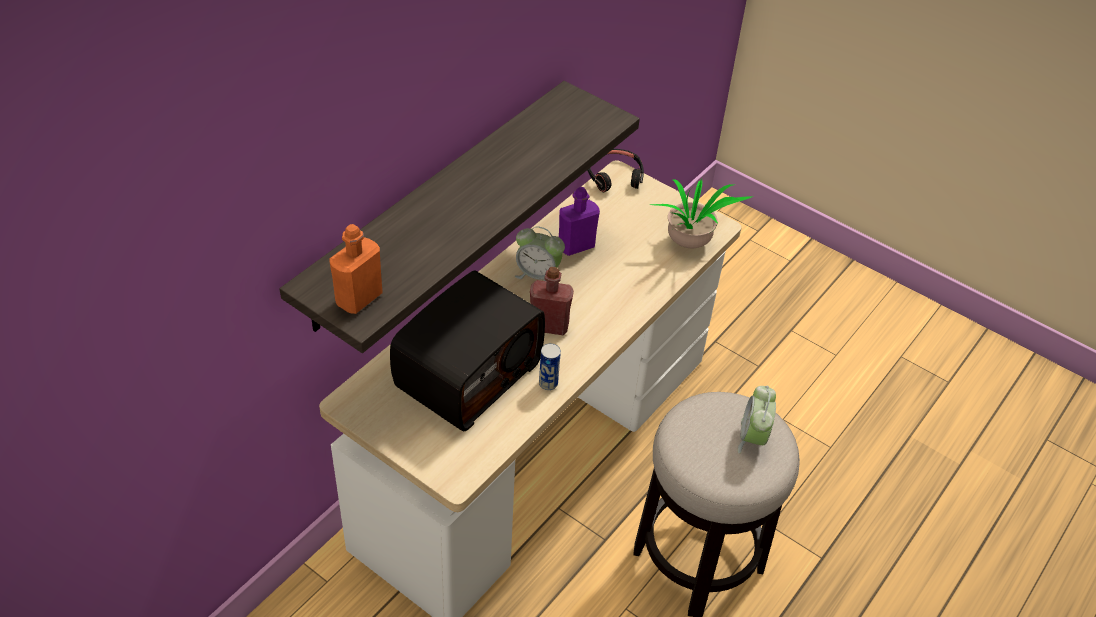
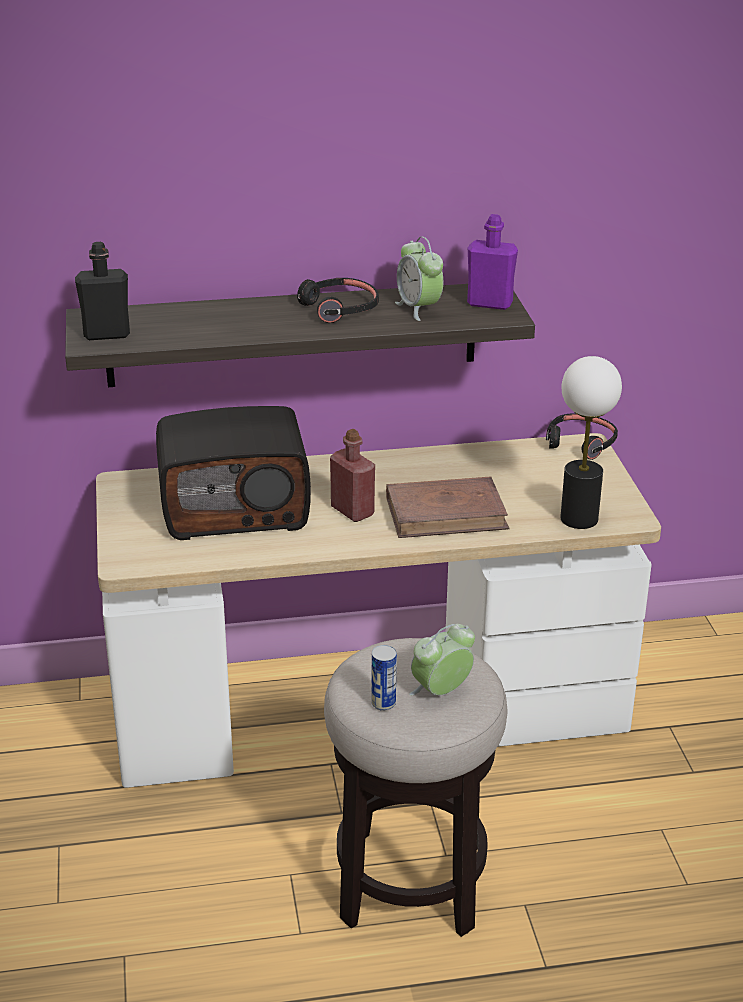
camera: 45 degrees right, 15 degrees down
(359, 298) = (107, 334): orange bottle -> black bottle
(493, 170) = (340, 308): none -> black headphones
(537, 275) = (396, 476): alarm clock -> alarm clock (419, 309)
(548, 383) = (291, 545): can -> can (383, 703)
(576, 246) = (463, 473): purple bottle -> purple bottle (489, 303)
(609, 290) = (446, 513): none -> brown book
(690, 245) = (579, 518): potted plant -> table lamp

